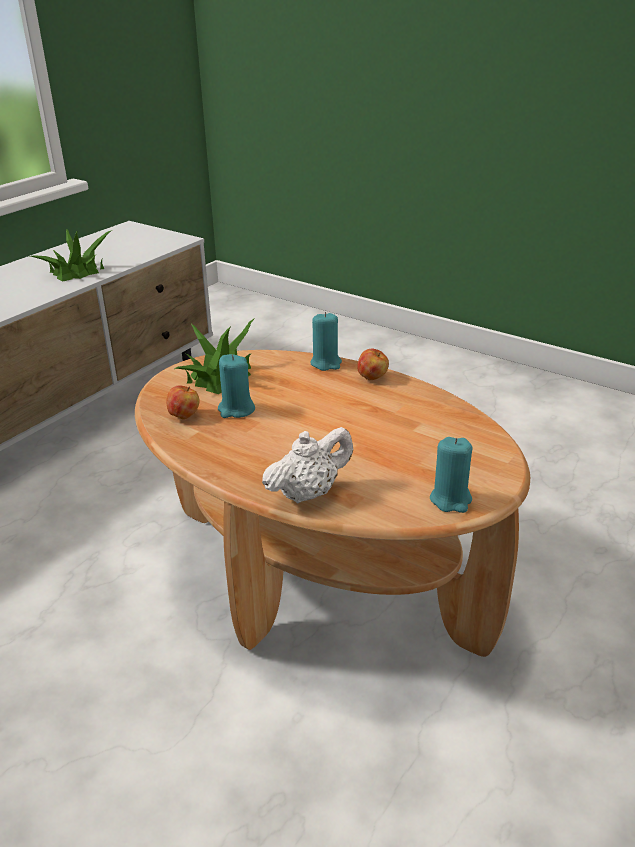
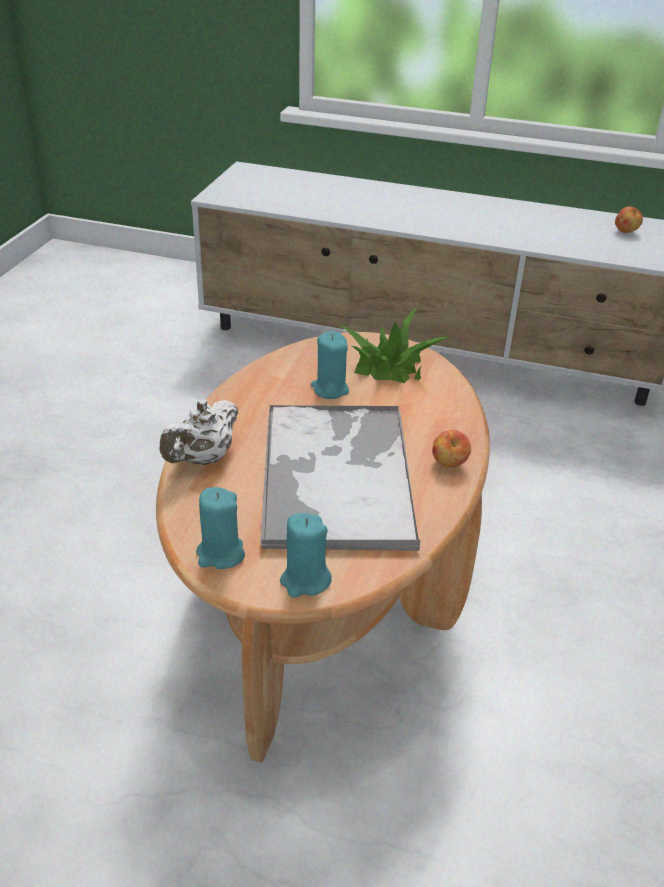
camera: 70 degrees right, 5 degrees up
(77, 271) = (535, 234): potted plant -> none
(184, 416) = (304, 364): apple -> apple (626, 231)
(308, 493) = (203, 459): white teapot -> white teapot turned 90 degrees clockwise
(326, 363) = (461, 425): turquoise candle -> turquoise candle (305, 580)
(364, 427) = (336, 474): none -> tray

